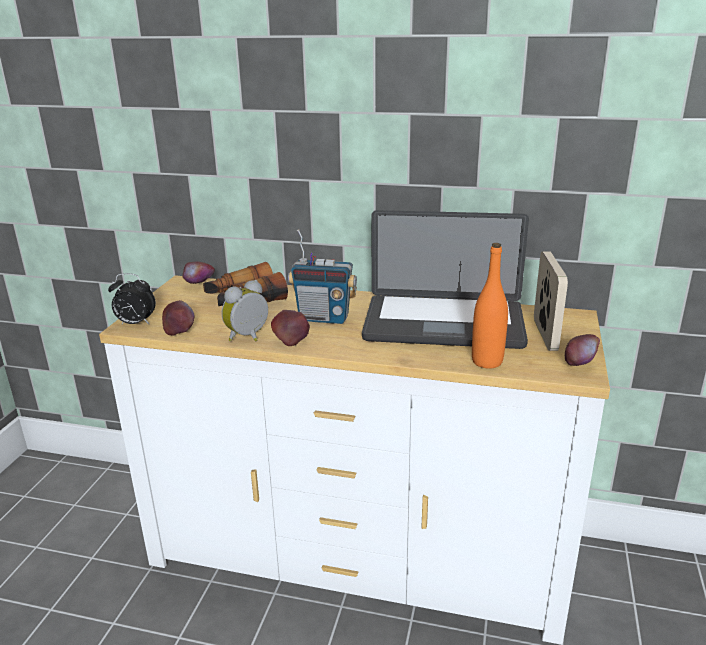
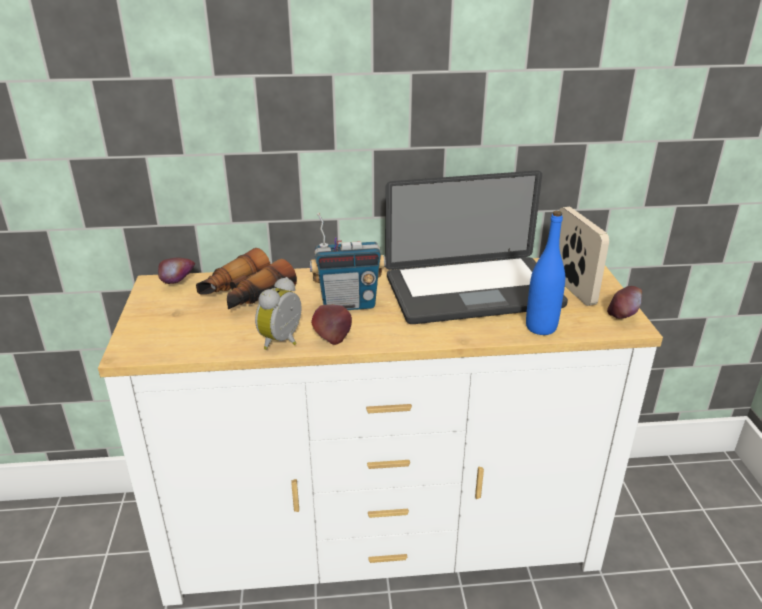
camera: 20 degrees left, 5 degrees up
(135, 323) = (135, 346): alarm clock -> none
(179, 331) = (197, 346): apple -> none
(487, 361) = (541, 327): orange bottle -> blue bottle

